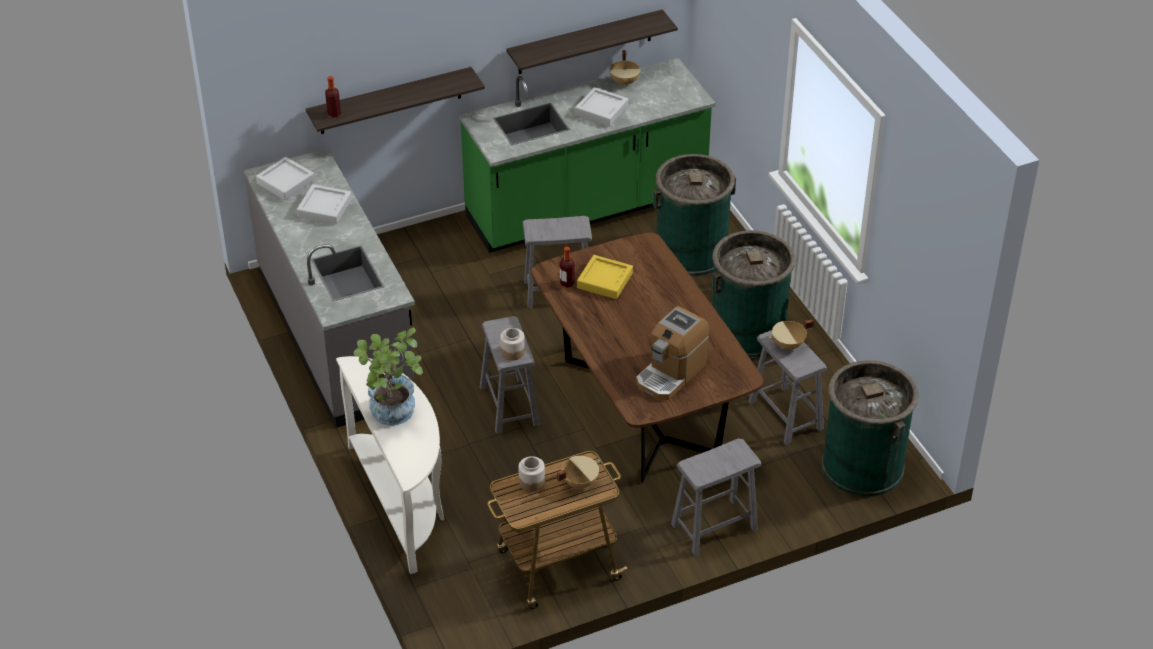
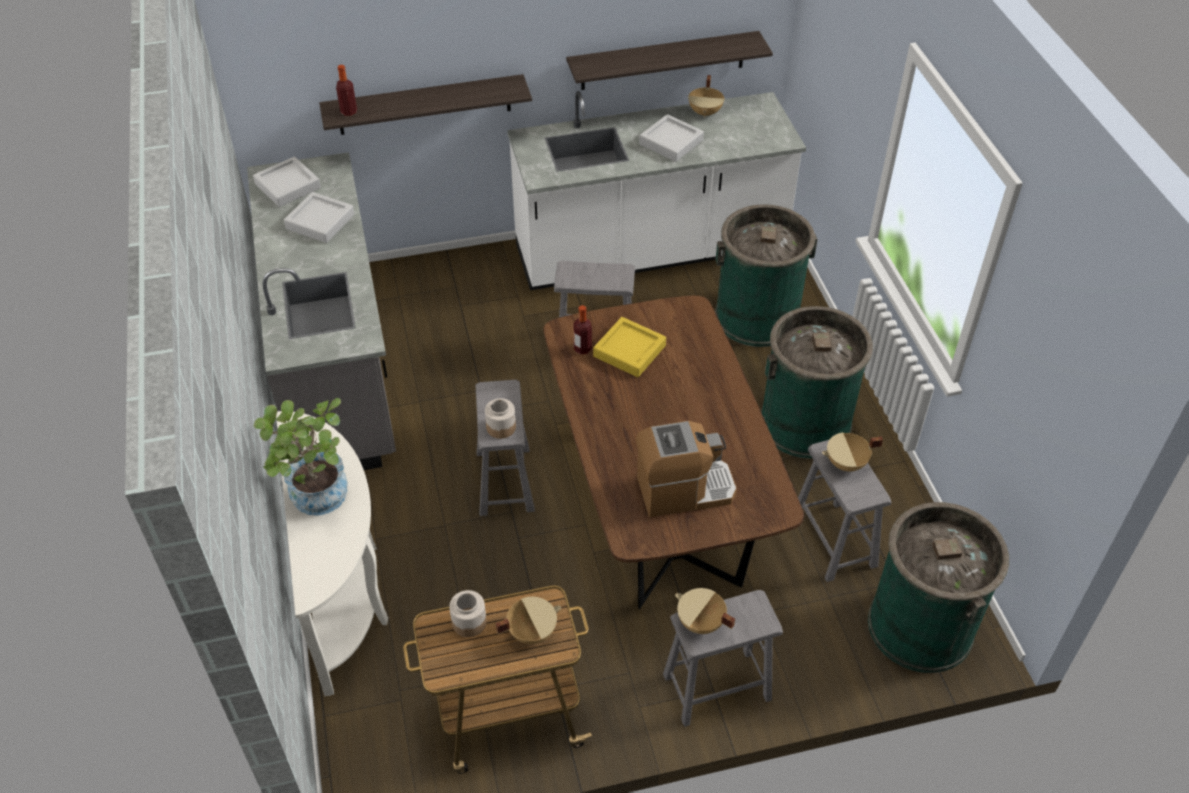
camera: 10 degrees right, 5 degrees up
(587, 208) = (650, 252): green counter -> white counter
(671, 373) = (684, 490): coffee machine -> coffee machine turned 150 degrees counterclockwise
(700, 465) = (700, 623): none -> beige cooking pot

